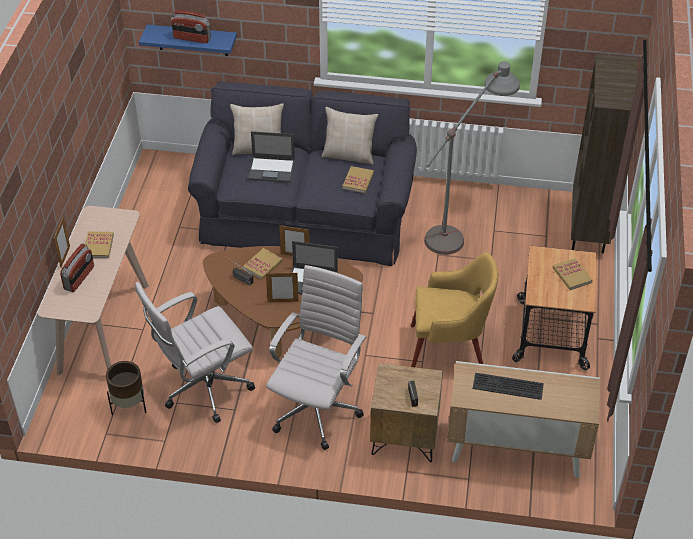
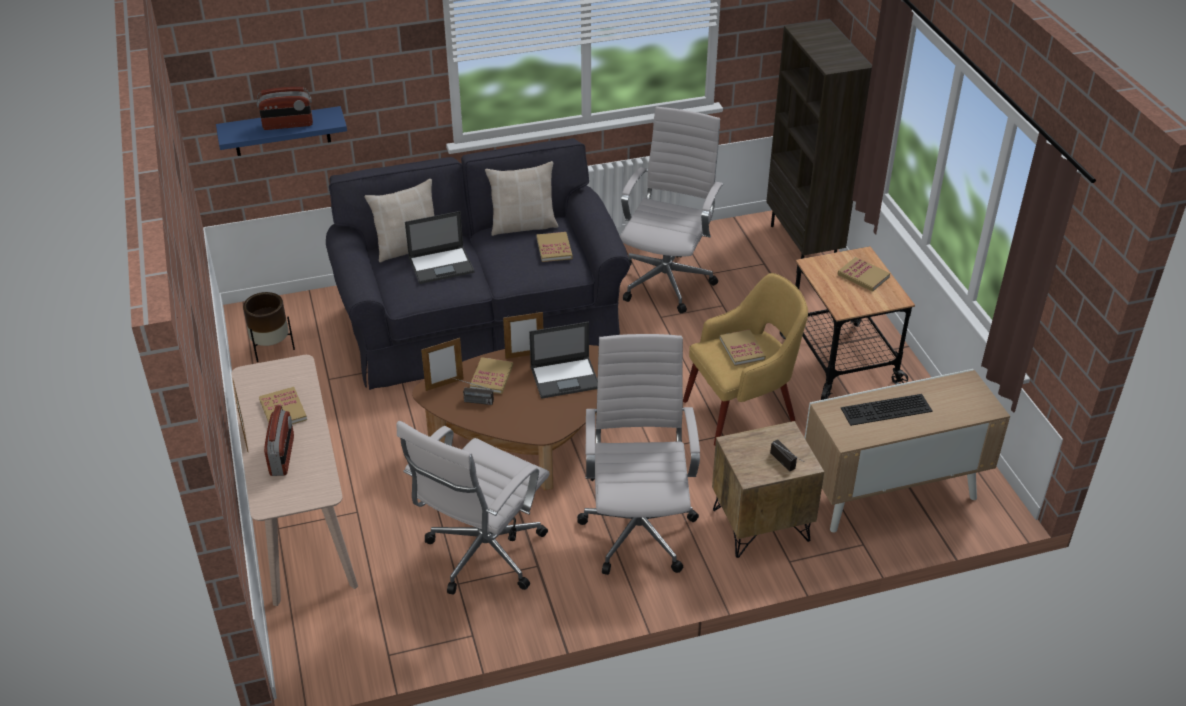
camera: 25 degrees left, 5 degrees down
(129, 405) = (398, 609): brown planter -> brown planter (272, 349)
(283, 301) = (545, 410): picture frame -> picture frame (444, 384)
(449, 303) = (742, 349): none -> book
(462, 226) = (667, 280): grey floor lamp -> white office chair

